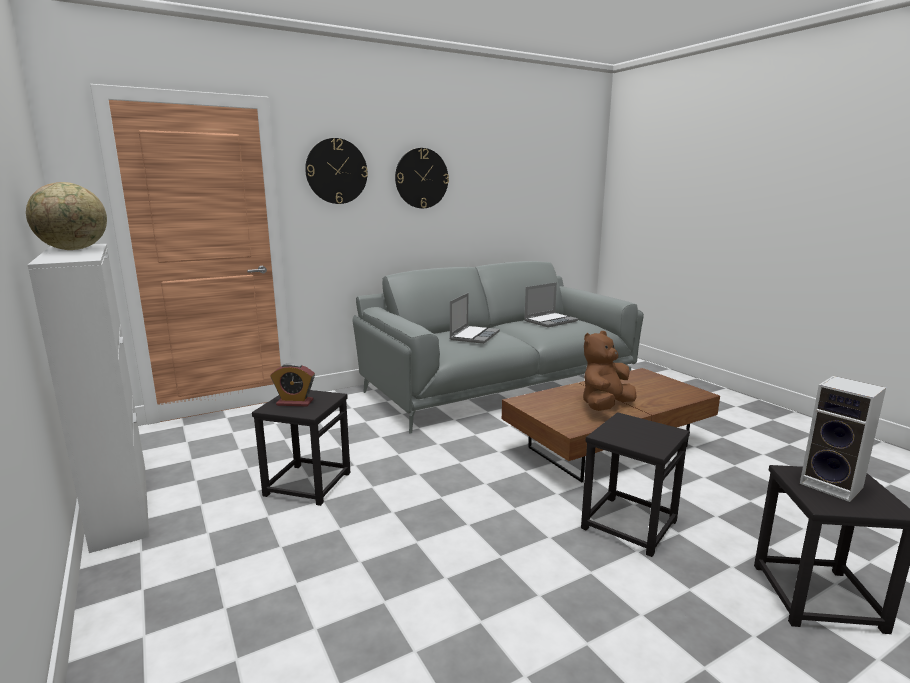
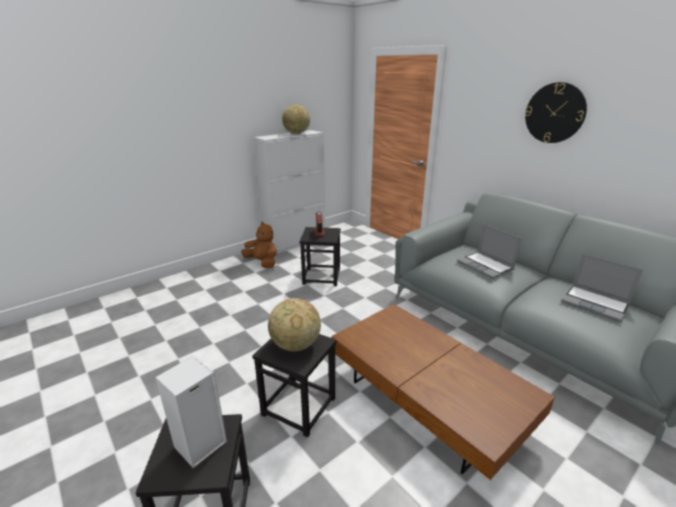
camera: 80 degrees right, 10 degrees up
(336, 171) = (479, 101): wall clock -> none
(474, 336) = (486, 266): laptop -> laptop turned 45 degrees clockwise
(605, 406) = (404, 357): brown plush toy -> brown plush toy (262, 262)
(636, 433) = (295, 345): none -> globe

